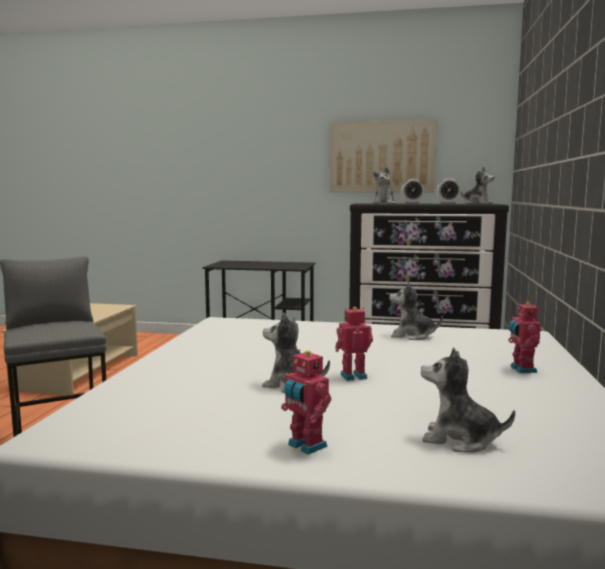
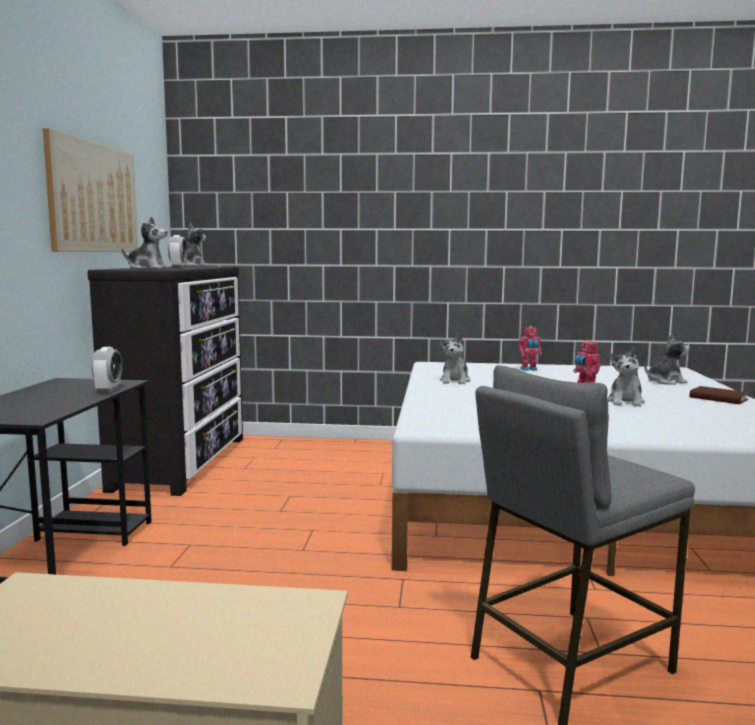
camera: 95 degrees left, 0 degrees up
(305, 446) = (718, 398): toy robot -> brown book
(447, 204) = (204, 267): alarm clock -> alarm clock (108, 390)
(459, 440) = (665, 382): plush toy -> plush toy turned 120 degrees counterclockwise

